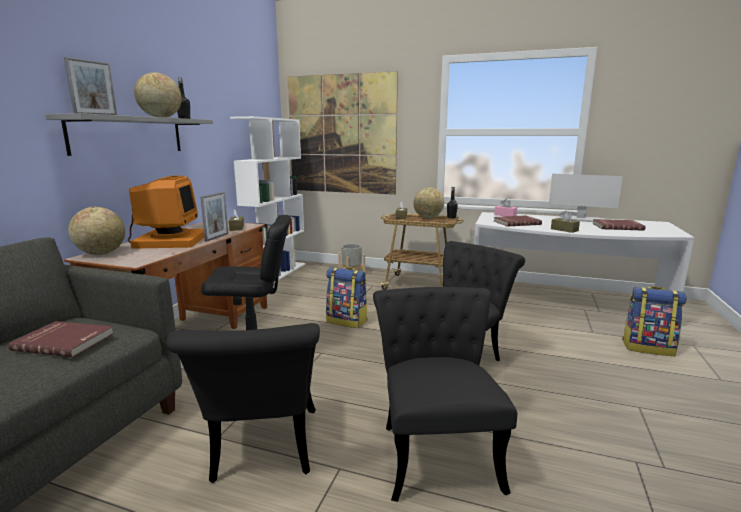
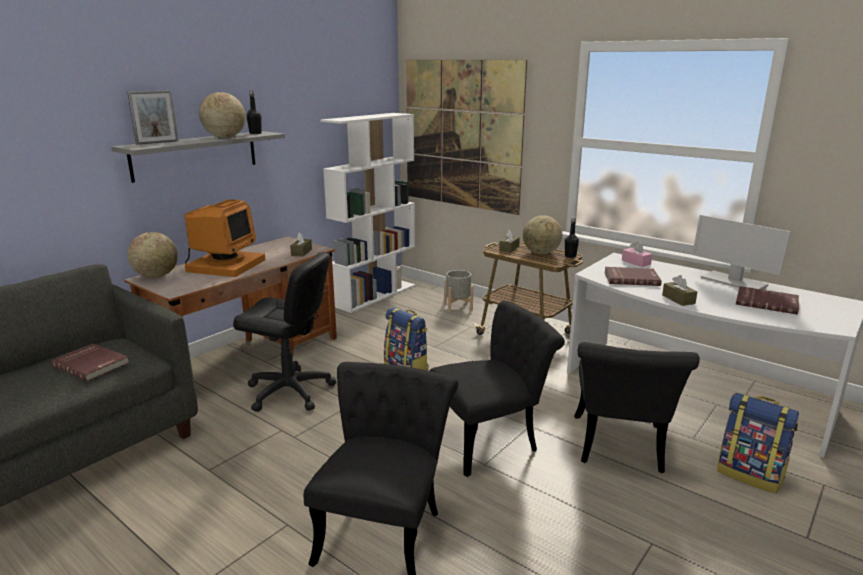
camera: 20 degrees right, 5 degrees up
(217, 237) = (270, 265): picture frame -> none
(262, 451) = (235, 492): black chair -> black chair (619, 449)

